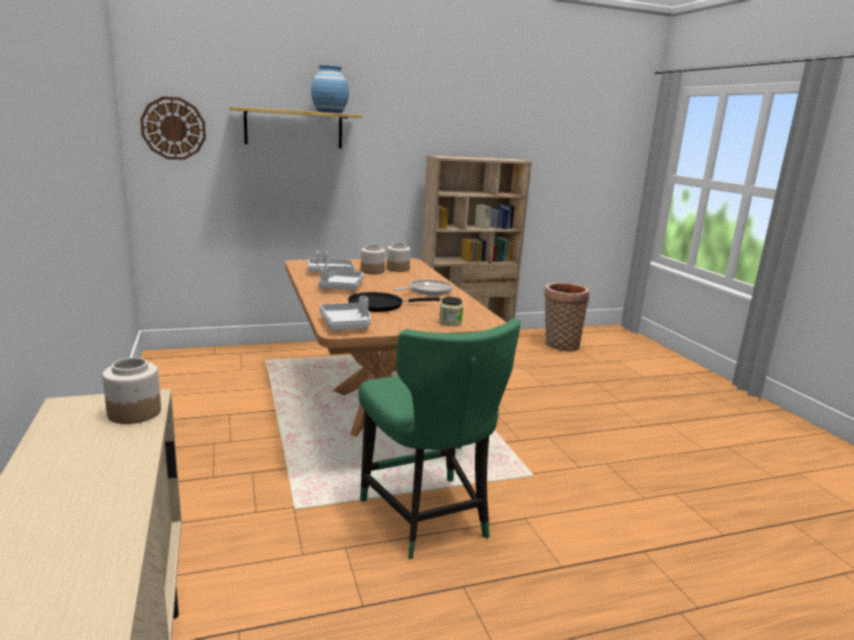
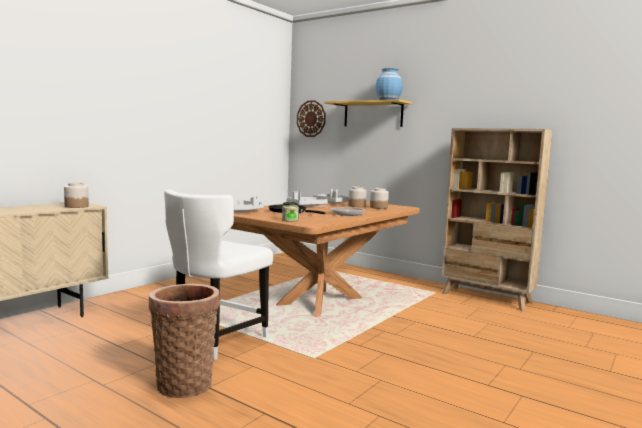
camera: 55 degrees right, 10 degrees down
(427, 518) = (215, 341): green chair -> white chair
(559, 345) = (577, 326): basket -> basket (184, 383)

